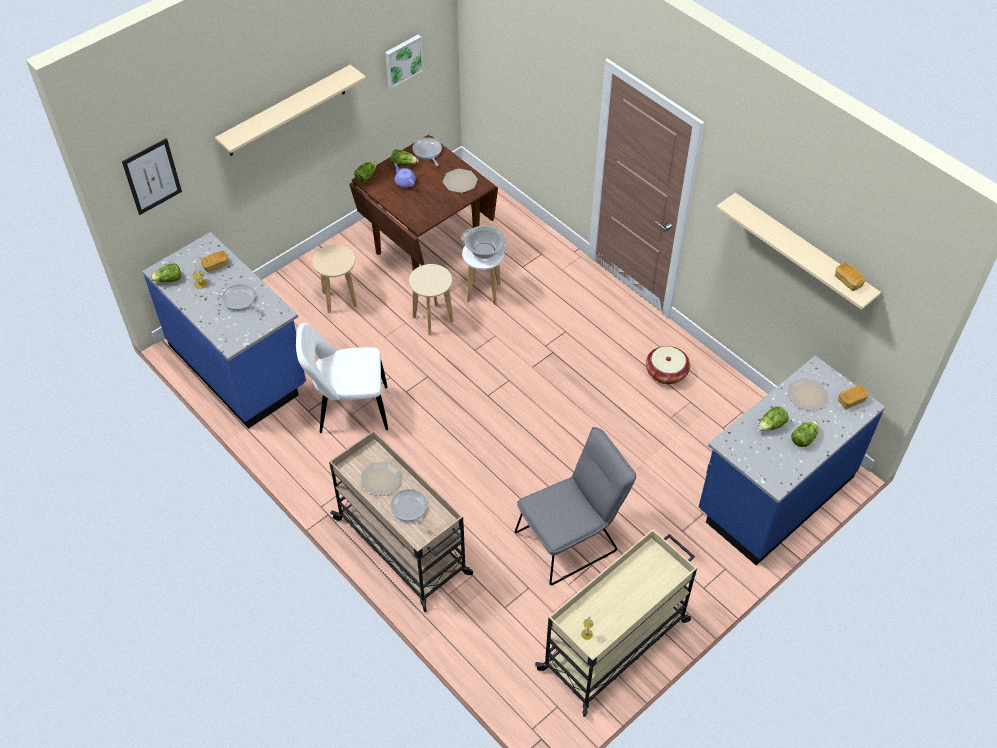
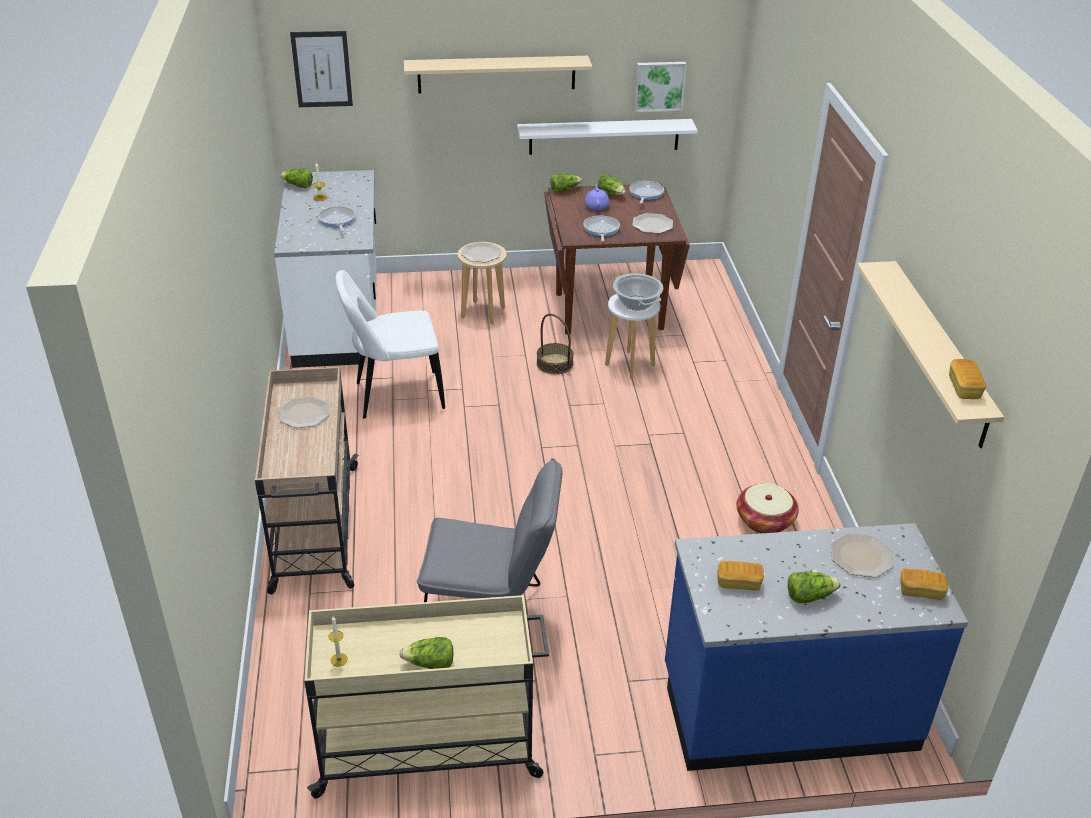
camera: 35 degrees right, 15 degrees down
(216, 265) = (348, 191): bread -> bread (738, 583)
(238, 366) = (339, 320): blue counter -> white counter
(333, 260) = (481, 253): none -> plate
(349, 410) = (394, 396): white chair -> white chair turned 45 degrees counterclockwise
(370, 116) = (604, 136): none -> white shelf
(410, 509) = (300, 450): frying pan -> frying pan (601, 230)
(433, 319) = (555, 363): beige stool -> basket
(771, 425) = (778, 562): lettuce -> lettuce (430, 664)

